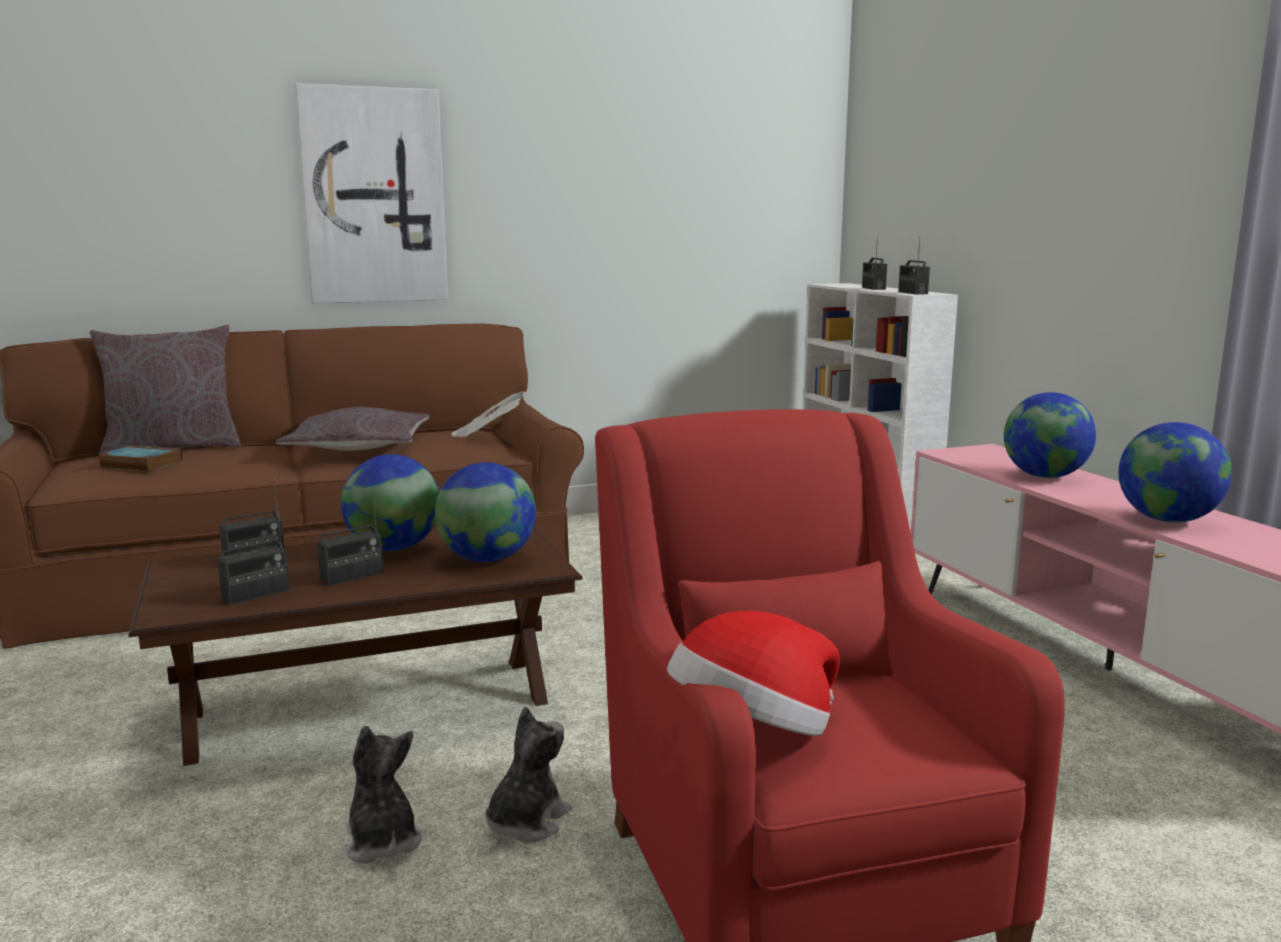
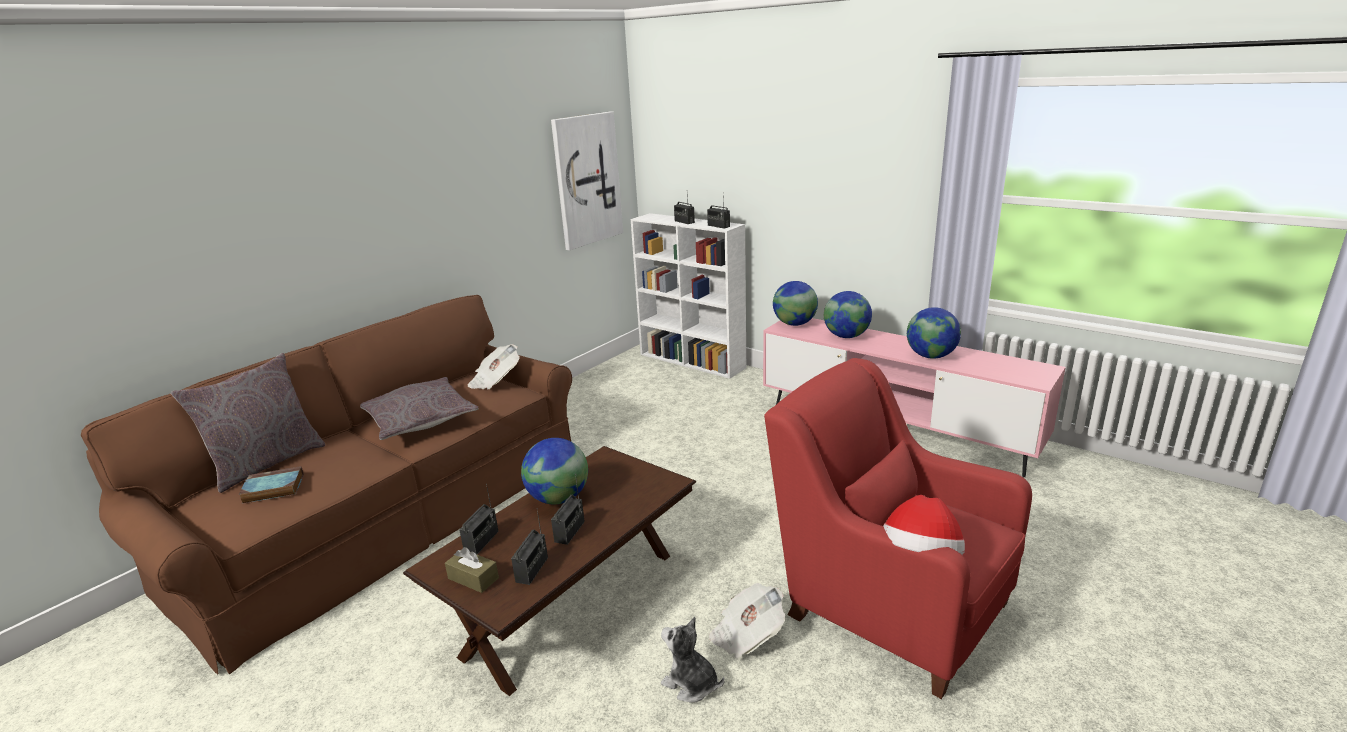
camera: 30 degrees left, 10 degrees up
(192, 583) = (473, 578): none -> brown tissue box
(373, 196) = (352, 218): picture -> picture (587, 180)
(487, 559) = (629, 487): globe -> globe (794, 324)
(526, 822) = (746, 635): plush toy -> newspaper

